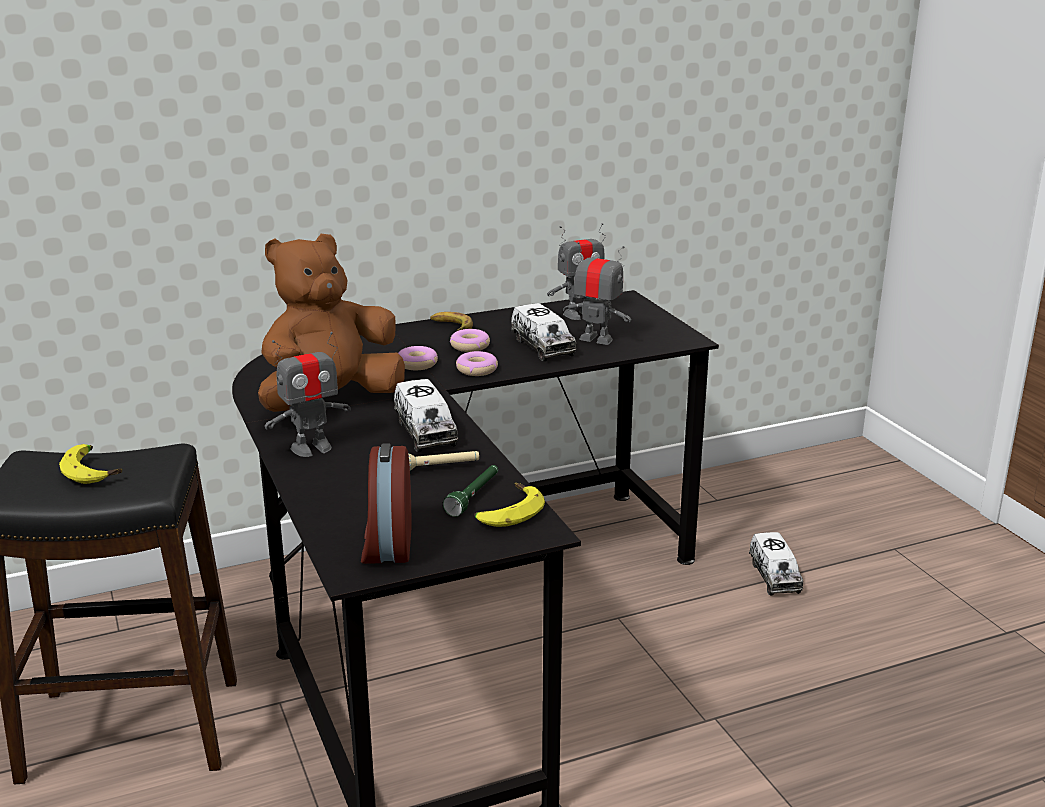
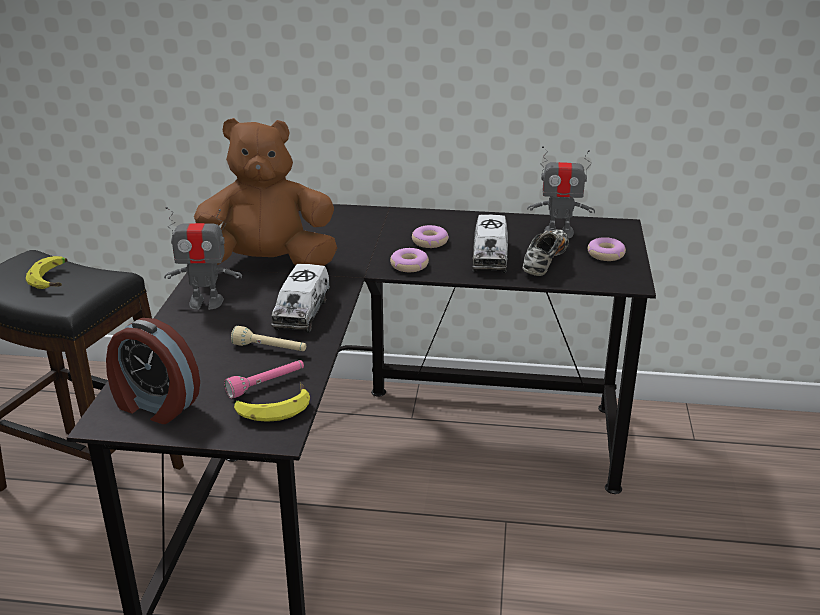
camera: 30 degrees right, 5 degrees up
(386, 544) = (154, 405): alarm clock -> alarm clock turned 90 degrees counterclockwise
(417, 364) = (369, 248): donut -> donut (606, 255)
(451, 326) = (437, 219): banana -> none
(474, 497) = (266, 384): green flashlight -> pink flashlight
(596, 339) = (545, 261): toy robot -> shoe
(774, 576) = (685, 534): toy truck -> none

